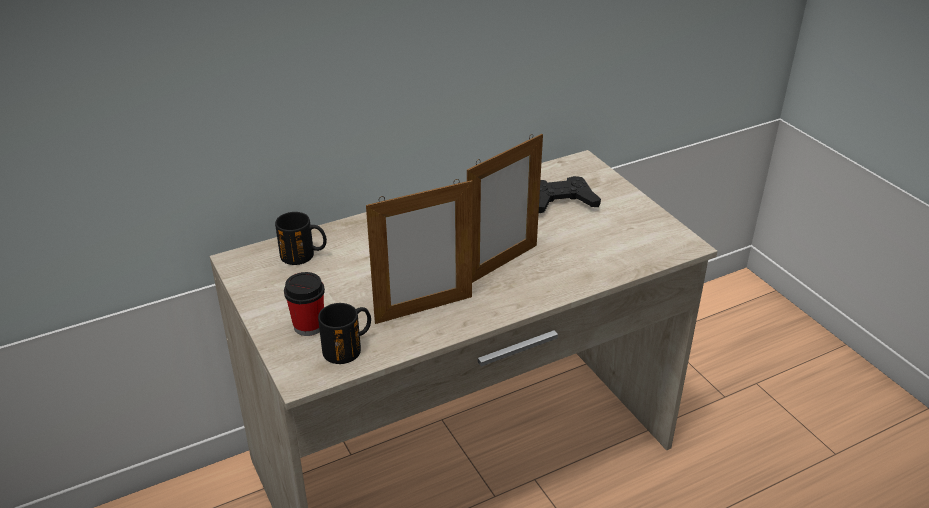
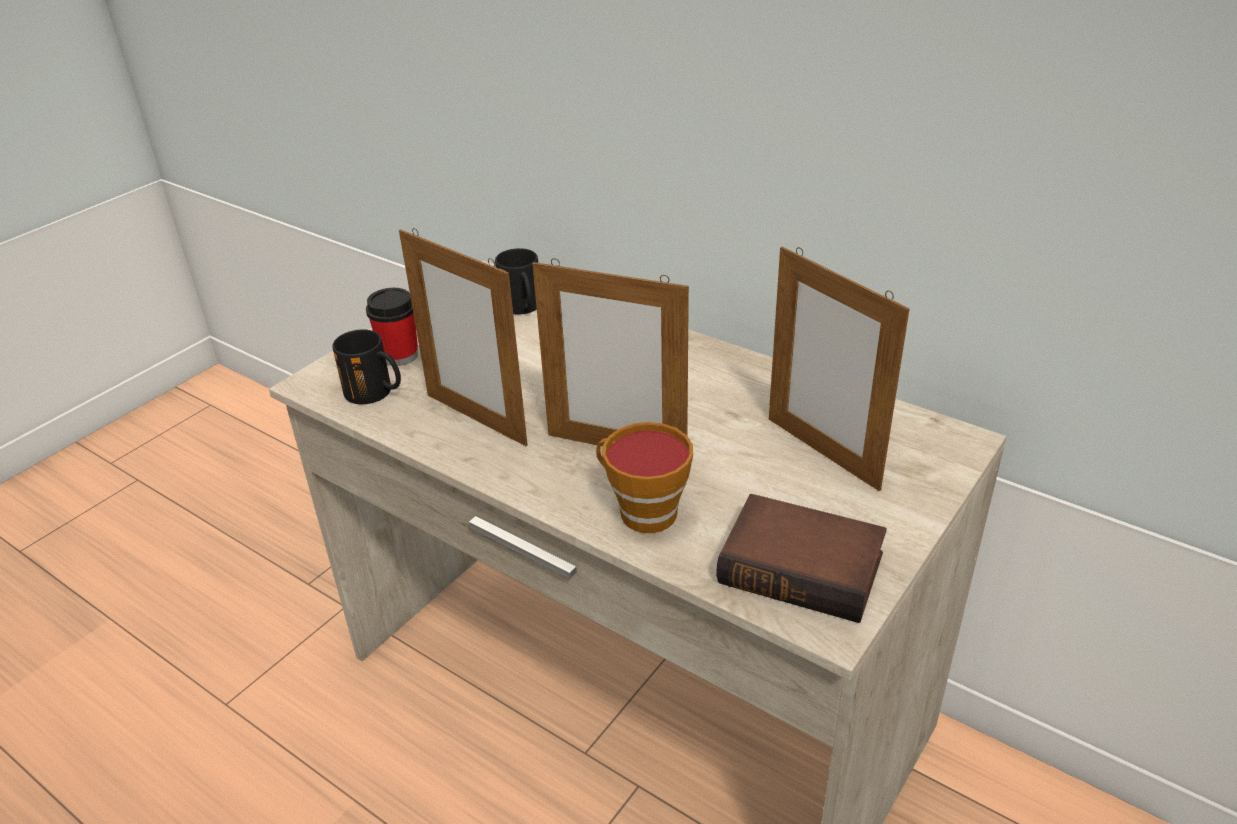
camera: 65 degrees right, 0 degrees up
(561, 201) = (822, 453): black game controller -> picture frame
(567, 273) = (641, 511): none -> cup
(643, 238) = (804, 566): none -> book

